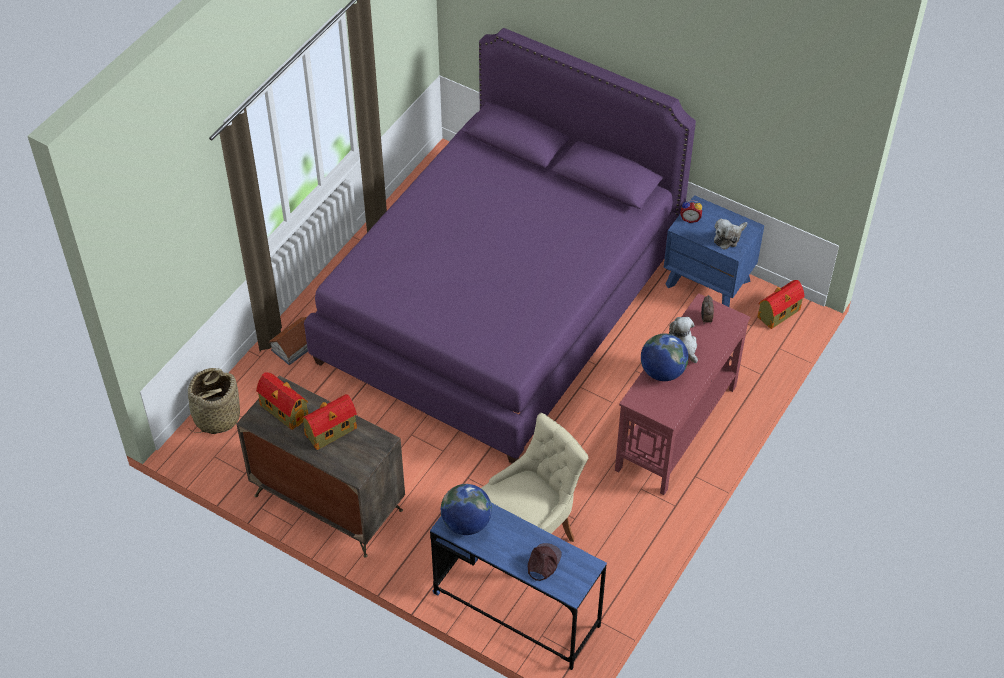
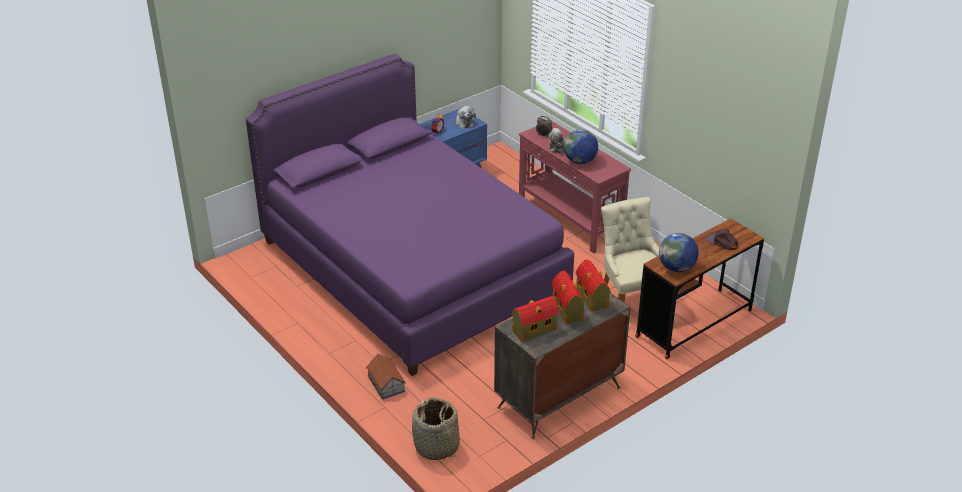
camera: 70 degrees left, 15 degrees down
(516, 610) = (694, 323): blue desk -> brown desk
(777, 314) = (496, 158): toy house -> toy house (592, 298)

